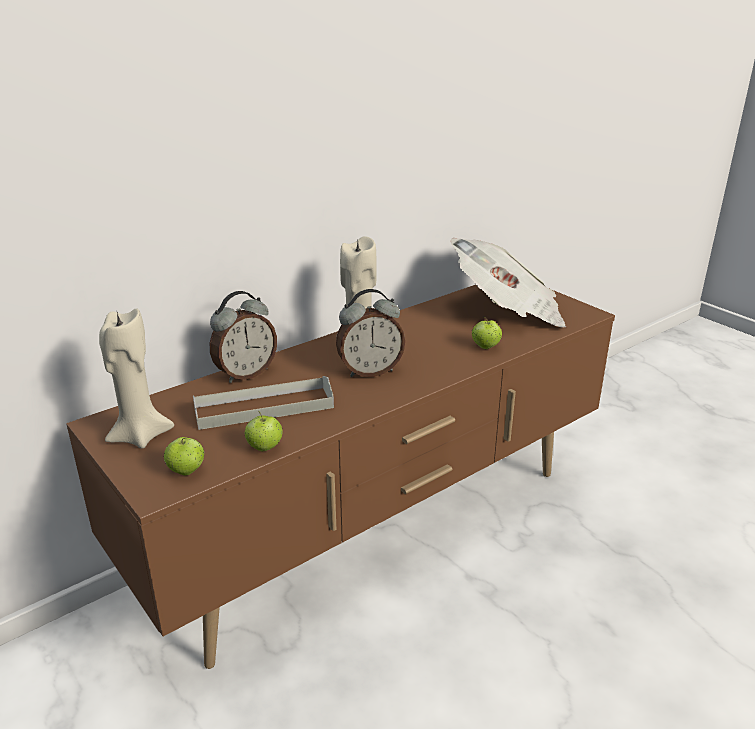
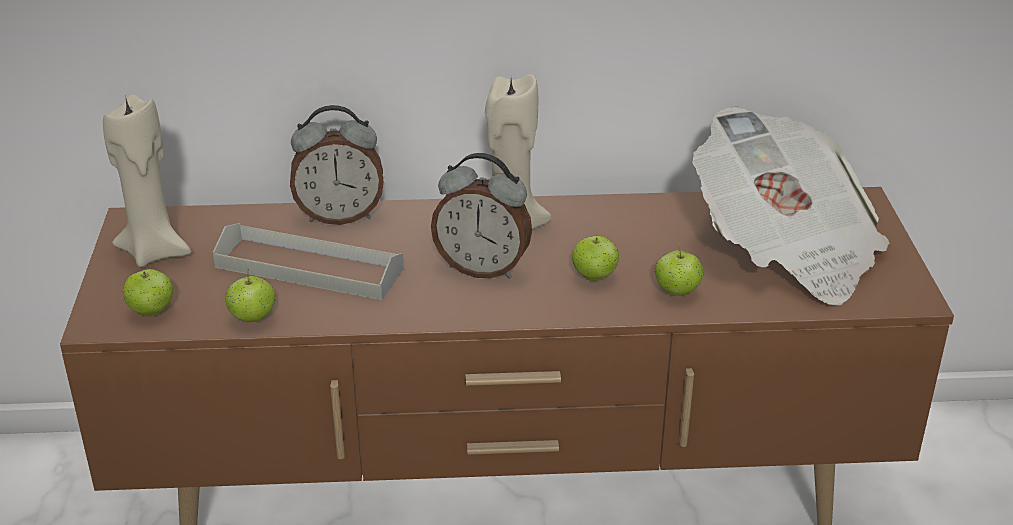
camera: 35 degrees right, 5 degrees up
(435, 354) = (594, 276): none -> apple

